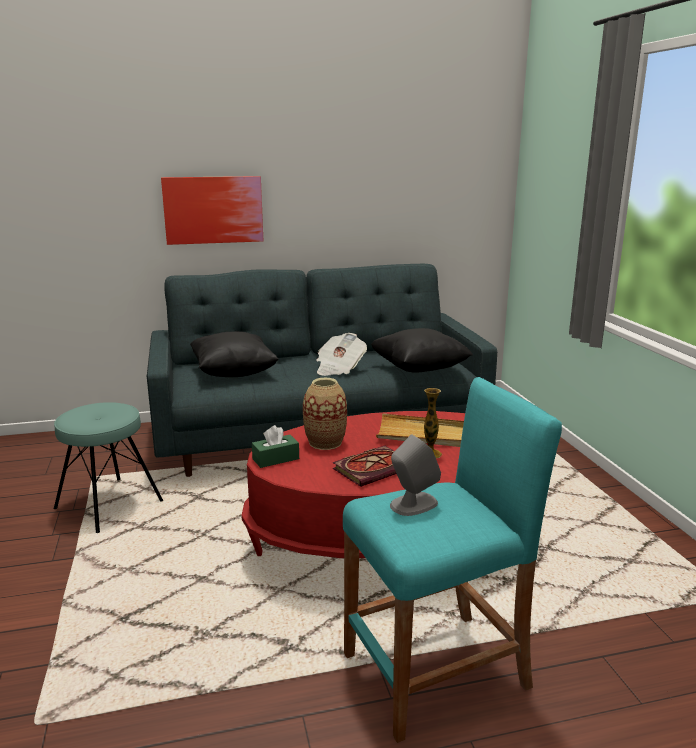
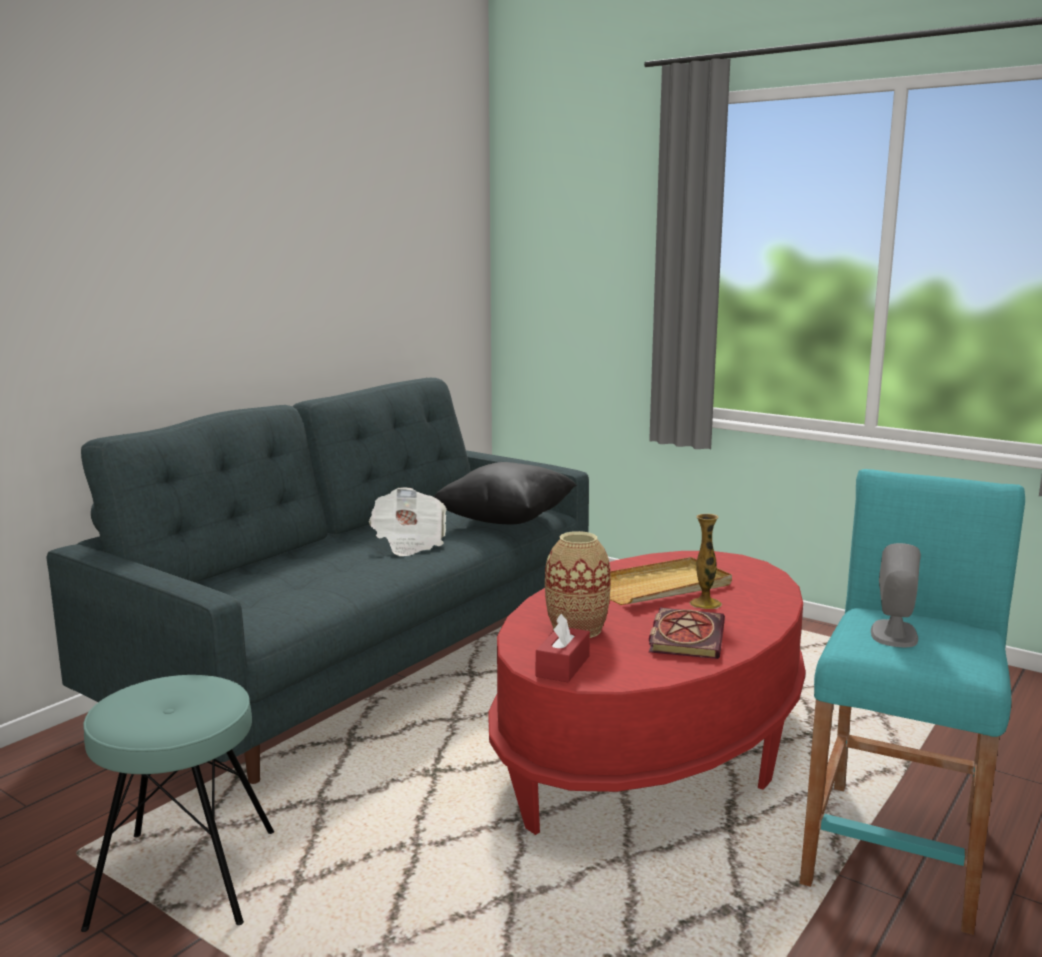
camera: 40 degrees left, 5 degrees down
(213, 210) = (132, 316): picture -> none
(233, 373) = (267, 586): black pillow -> none
(275, 459) = (563, 666): green tissue box -> red tissue box

